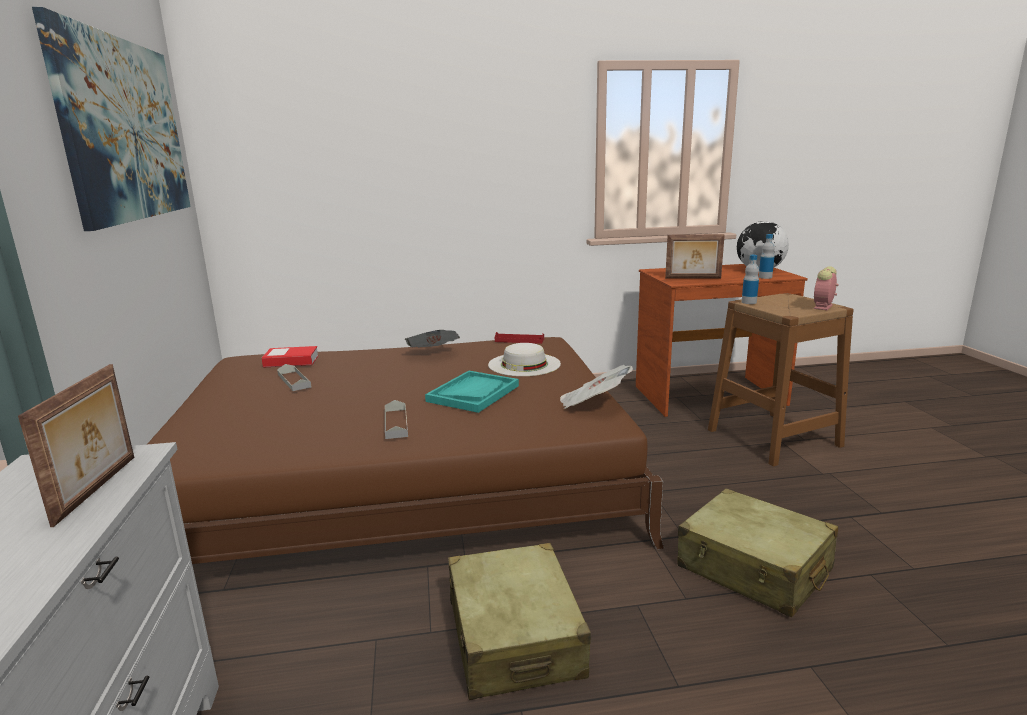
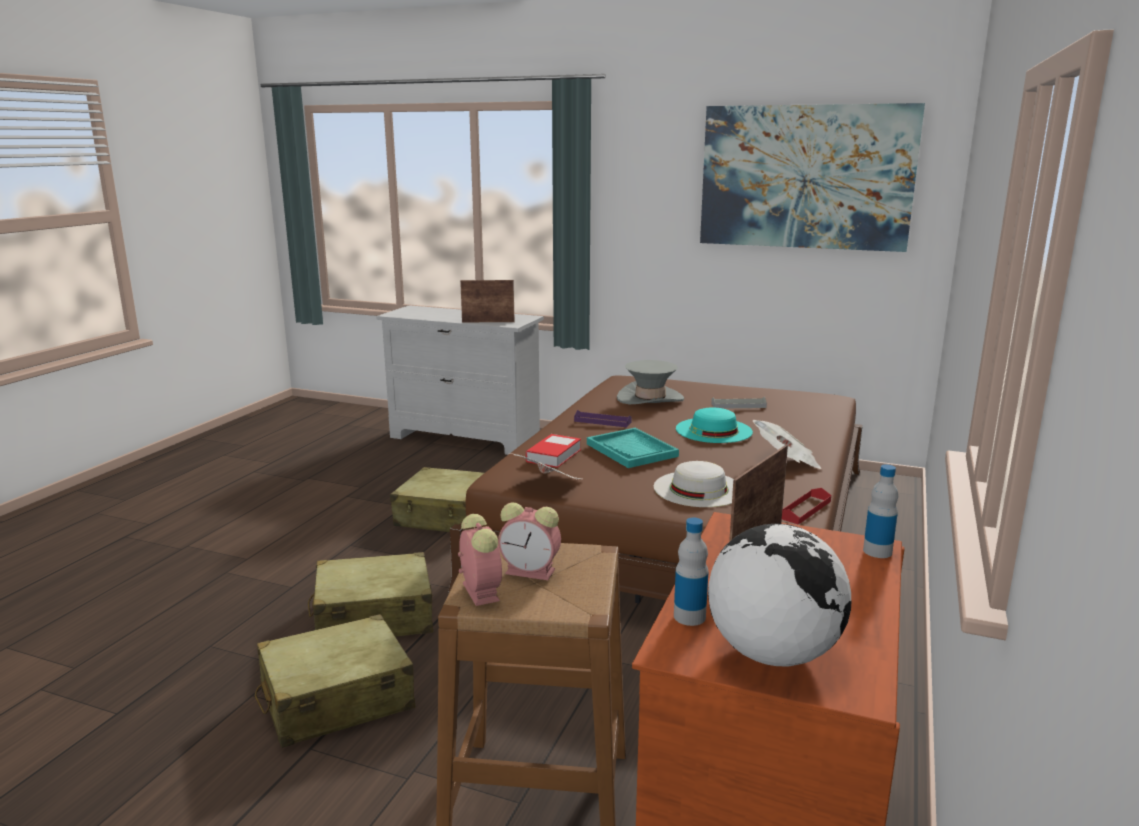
camera: 120 degrees right, 0 degrees up
(99, 488) = (488, 321): picture frame -> picture frame turned 150 degrees clockwise
(274, 425) = (650, 398): none -> grey hat
(291, 361) = (798, 408): book -> book (553, 455)
(383, 378) = (713, 430): none -> turquoise hat
(396, 423) = (602, 421): grey tray -> purple tray
(749, 302) = (587, 553): bottle -> bottle (877, 551)
(785, 306) = (532, 571): none -> alarm clock
(843, 527) = (336, 699): none -> beige suitcase

